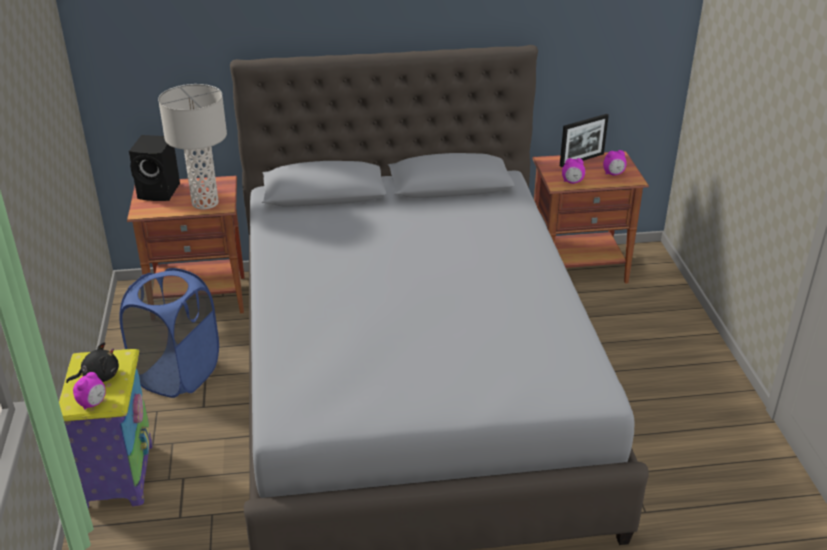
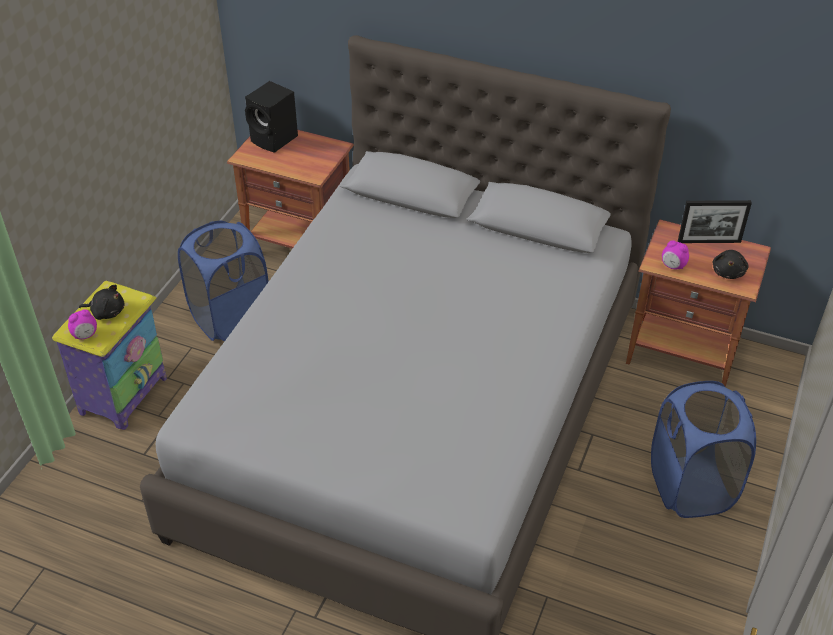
camera: 30 degrees right, 10 degrees up
(205, 203) = (303, 166): white table lamp -> none
(613, 174) = (728, 272): alarm clock -> black plush toy
(662, 353) = (690, 487): none -> blue laundry basket

